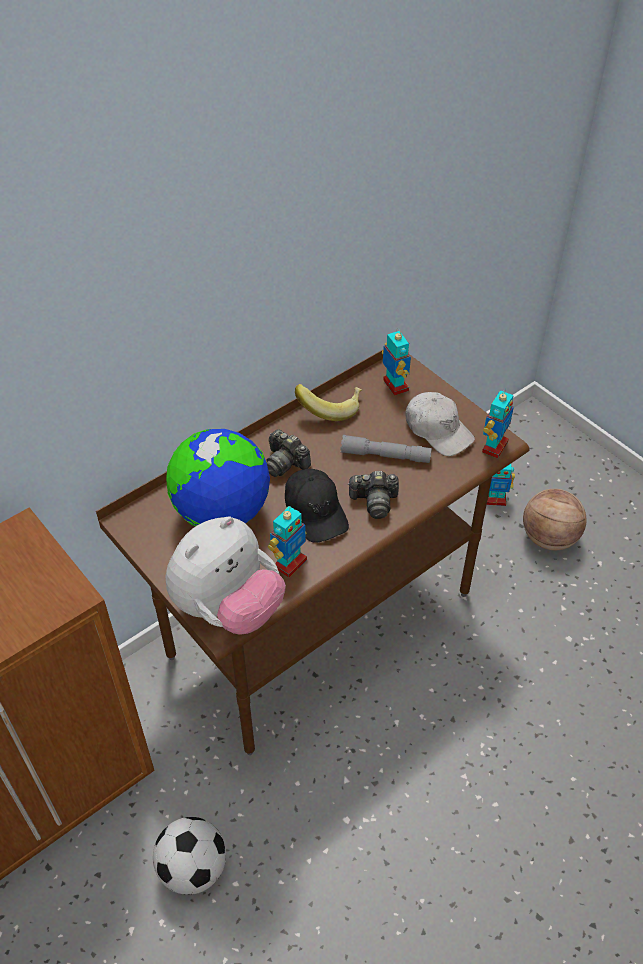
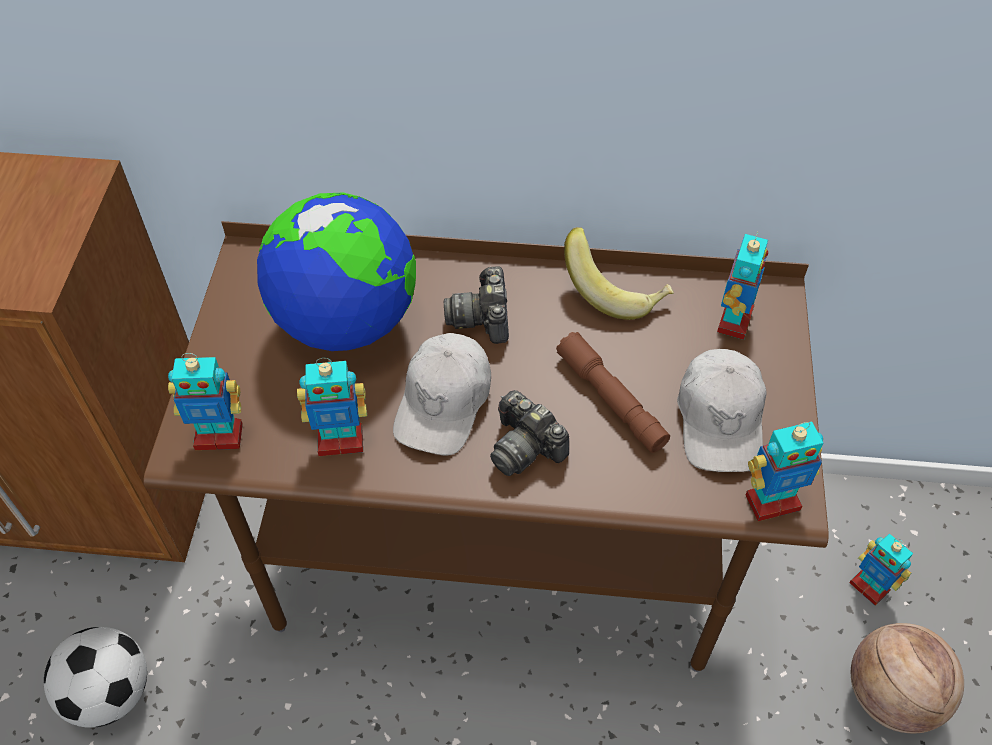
camera: 45 degrees right, 5 degrees up
(228, 608) = (219, 435): plush toy -> toy robot
(315, 511) = (444, 402): black cap -> white cap
(385, 455) = (611, 400): grey flashlight -> brown flashlight

